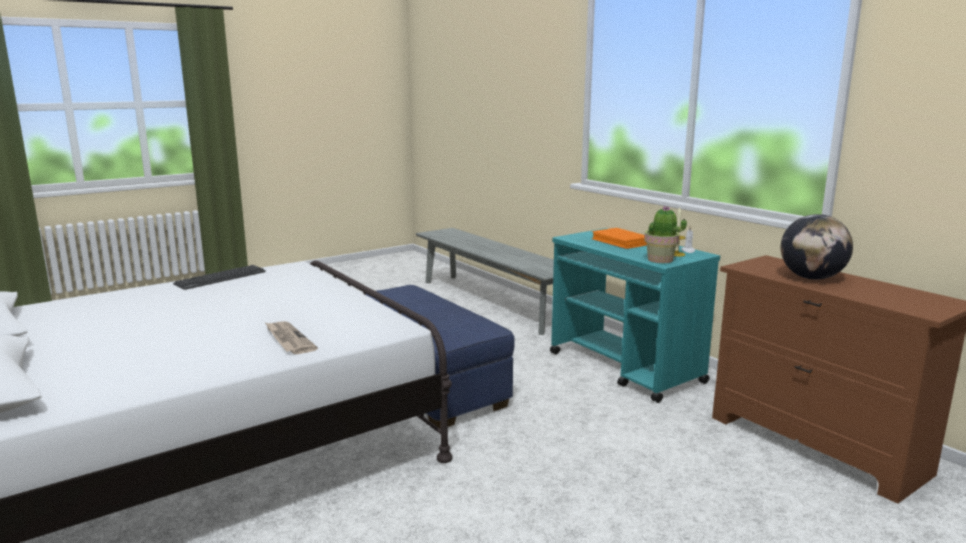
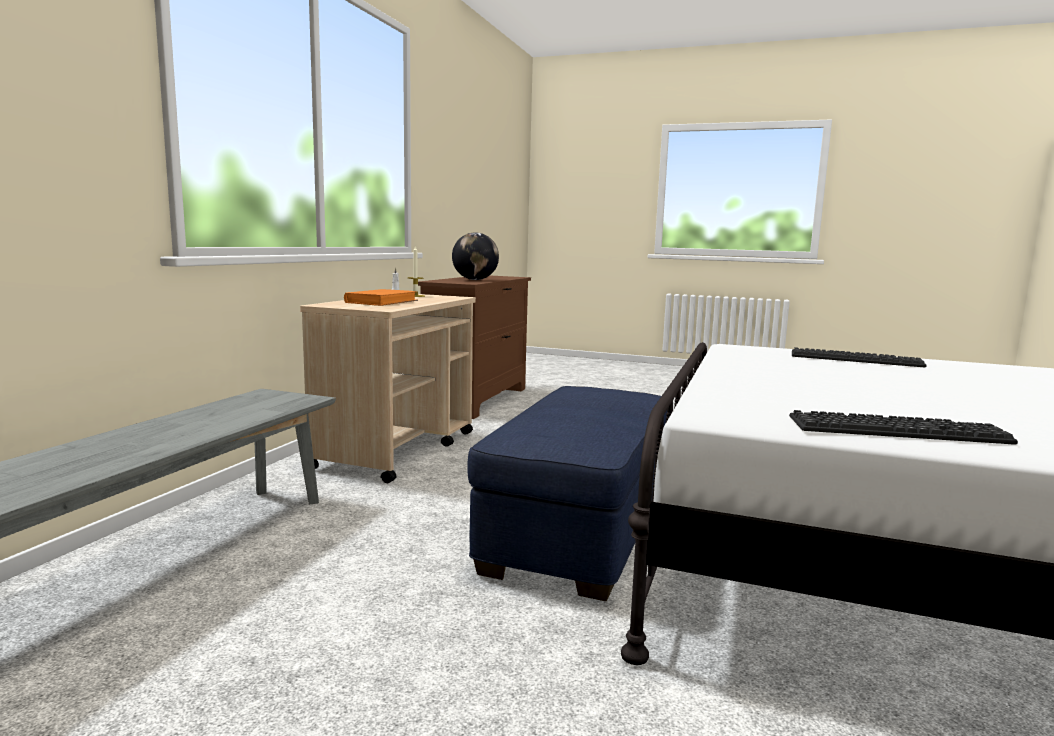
camera: 125 degrees left, 5 degrees down
(288, 340) = (855, 359): newspaper -> keyboard
(626, 368) = (397, 449): turquoise cart -> beige cart
(660, 260) = (447, 297): potted plant -> none

